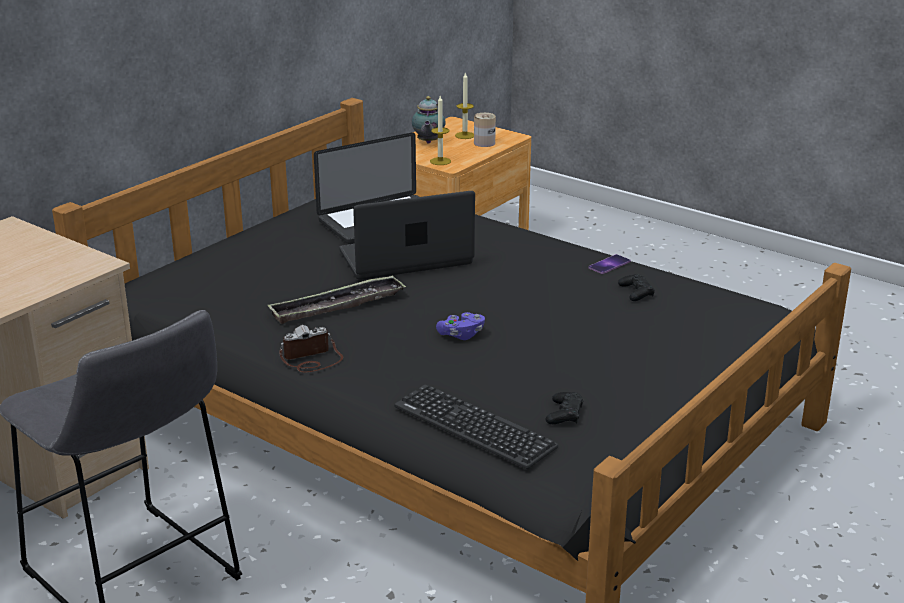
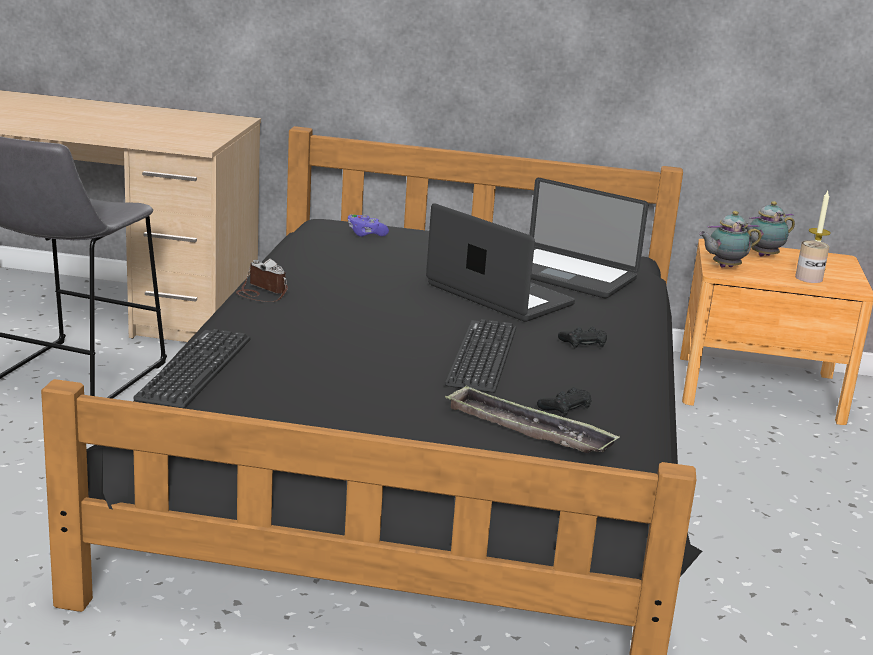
camera: 60 degrees right, 5 degrees down
(337, 306) = (369, 285): tray -> tray (528, 430)
(440, 161) = (724, 267): candle -> teapot
(461, 335) = (368, 339): purple game controller -> purple game controller (365, 234)
(527, 297) = (482, 356): none -> keyboard
(564, 414) = (252, 404): black game controller -> black game controller (583, 343)
(609, 264) = (617, 385): phone -> none

